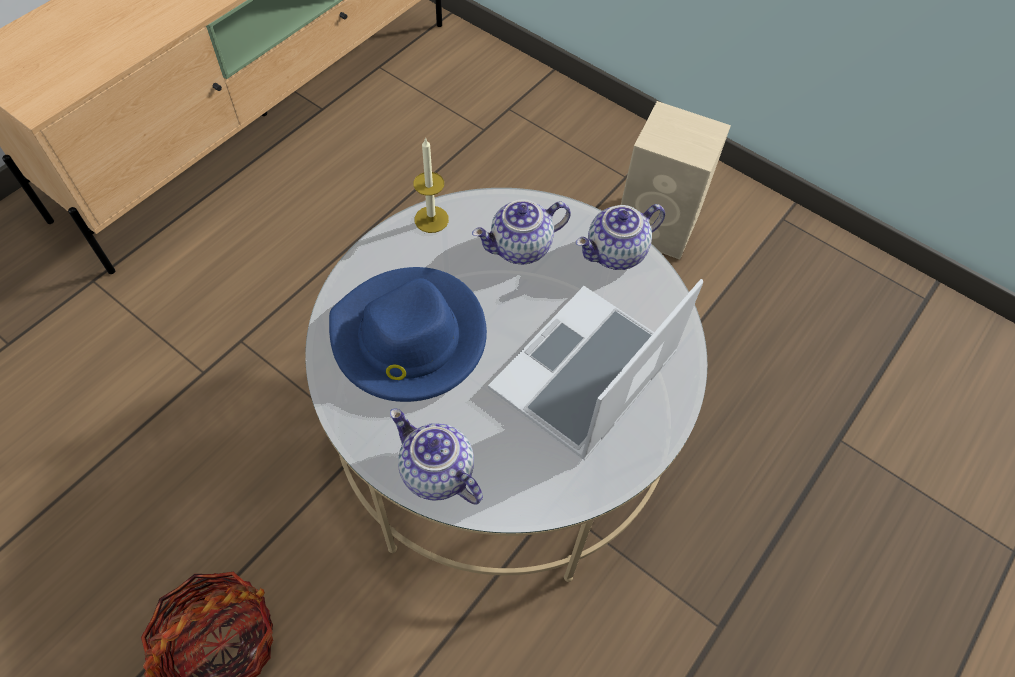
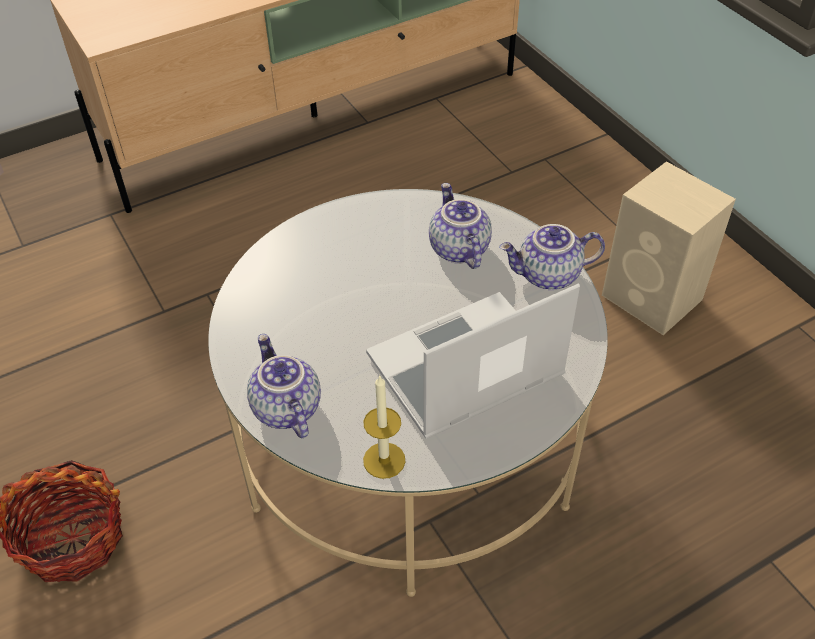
camera: 25 degrees right, 10 degrees down
(409, 339) = (317, 295): blue hat -> none
(431, 219) = (387, 205): candle -> candle (384, 460)
(520, 249) = (457, 249): teapot -> teapot turned 75 degrees clockwise

